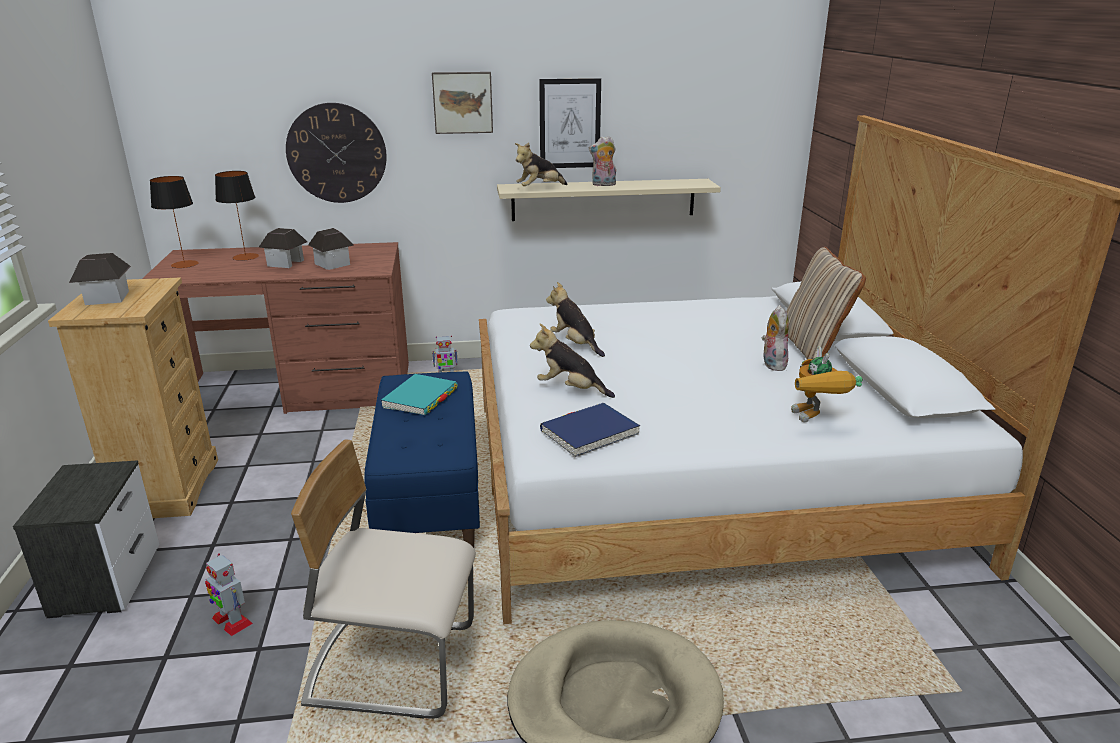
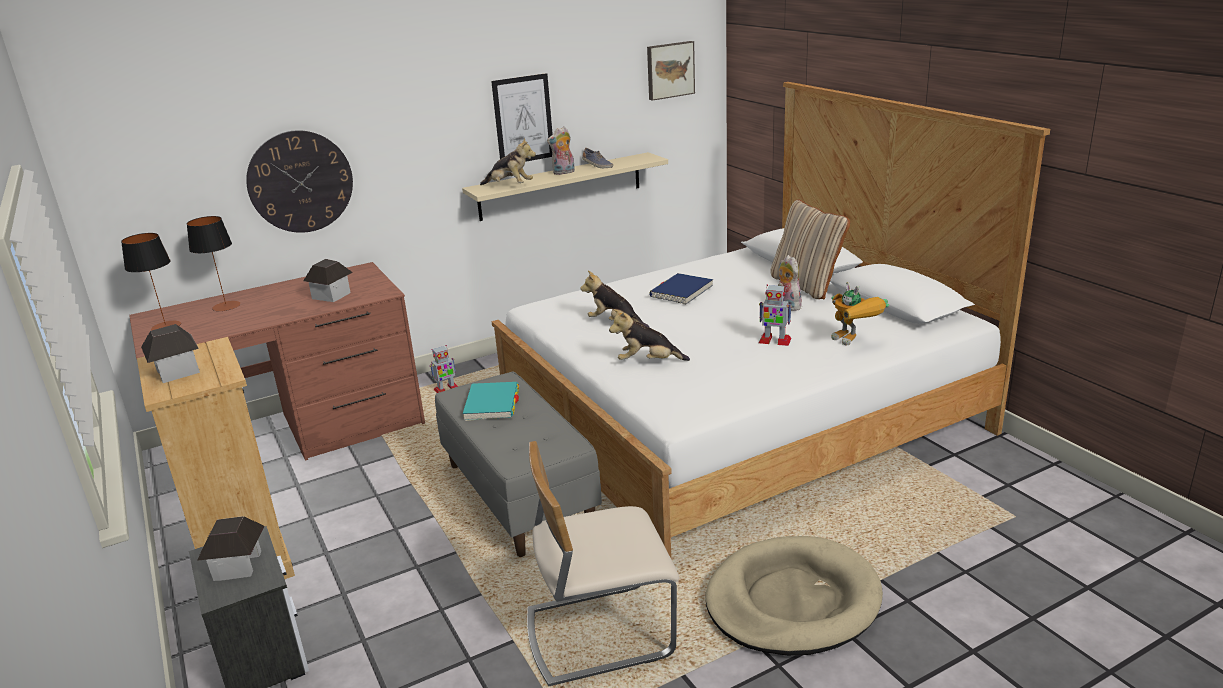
camera: 20 degrees left, 0 degrees up
(231, 621) = (423, 647): toy robot -> toy robot (774, 340)
(286, 263) = (279, 304): toy house -> toy house (238, 565)
(430, 498) = (520, 496): blue bench -> grey bench
(462, 102) = (421, 113): picture -> picture (669, 70)
(539, 189) = (510, 186): plush toy -> plush toy turned 105 degrees counterclockwise
(589, 433) = (697, 392): blue book -> blue book (681, 291)
(642, 183) = (597, 166): none -> shoe

